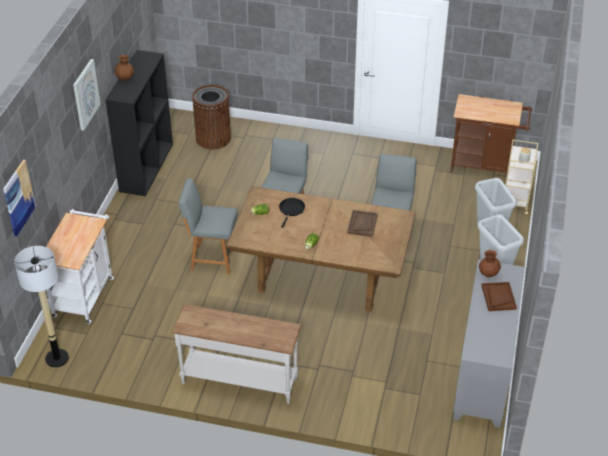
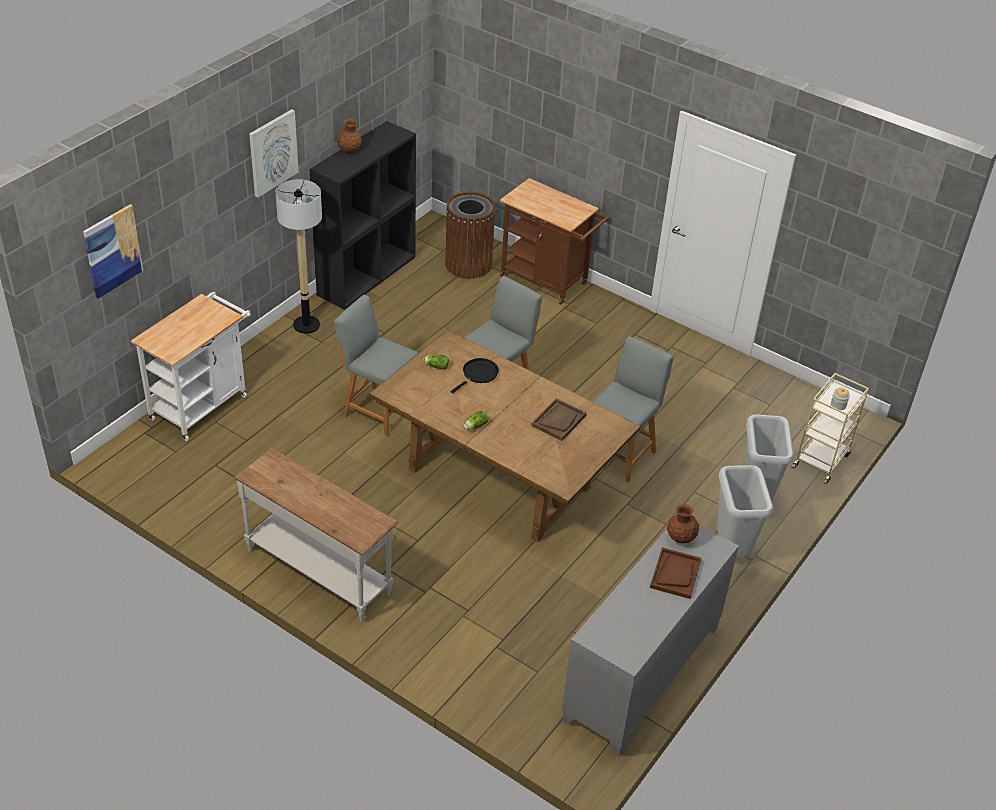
camera: 20 degrees right, 0 degrees up
(57, 358) = (124, 469): floor lamp -> floor lamp (306, 325)
(485, 165) = (805, 402): brown cart -> brown cart (548, 281)

